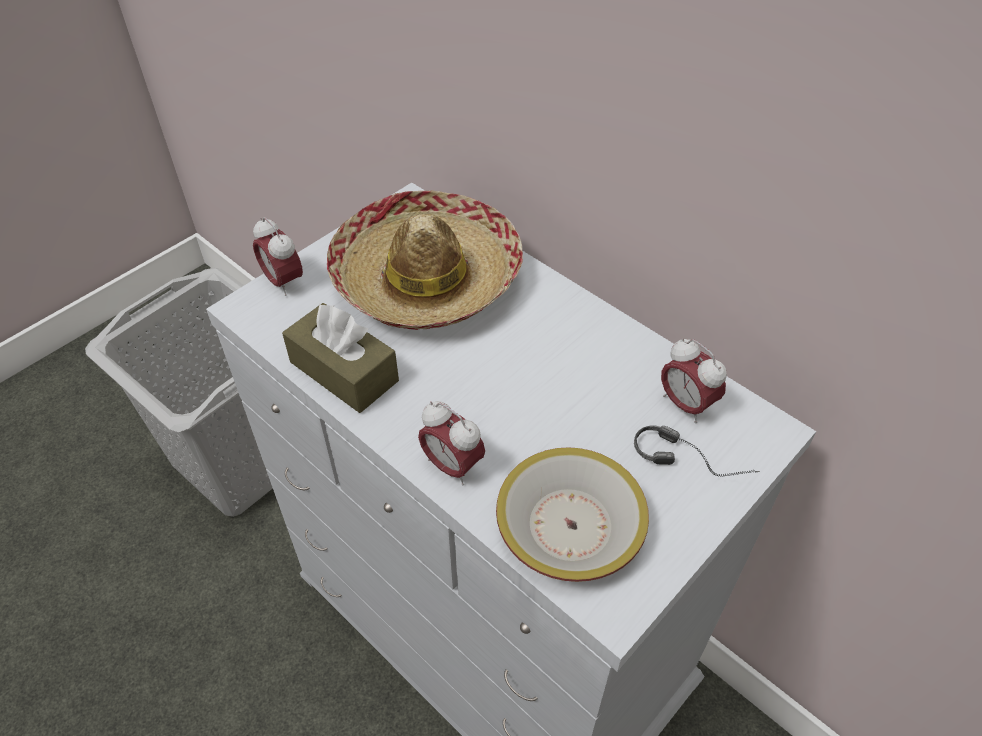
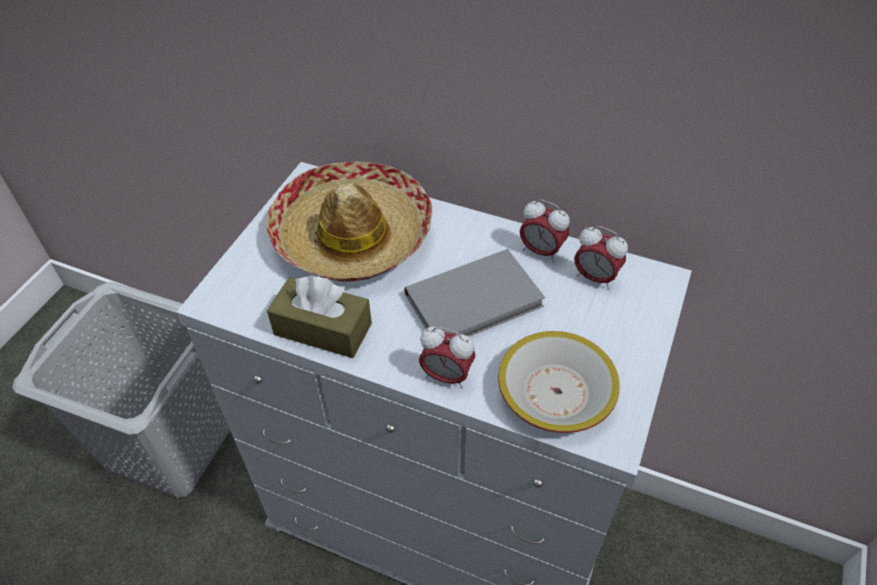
camera: 20 degrees left, 0 degrees up
(283, 282) = (233, 271): alarm clock -> alarm clock (541, 251)
(528, 391) = (476, 302): none -> grey book
(693, 459) = (618, 315): headphones -> none

